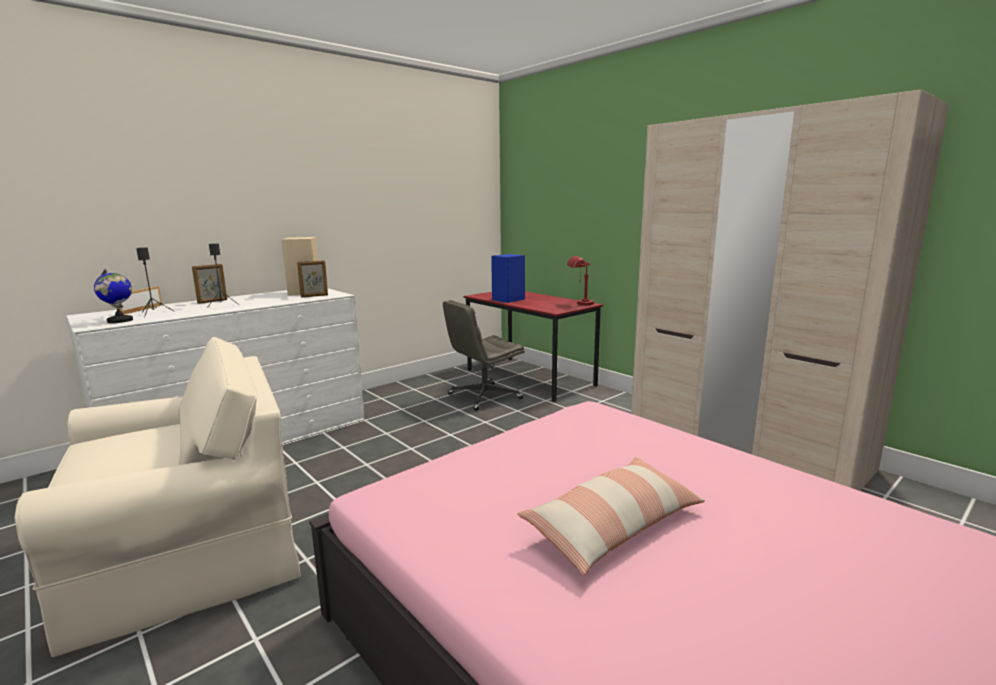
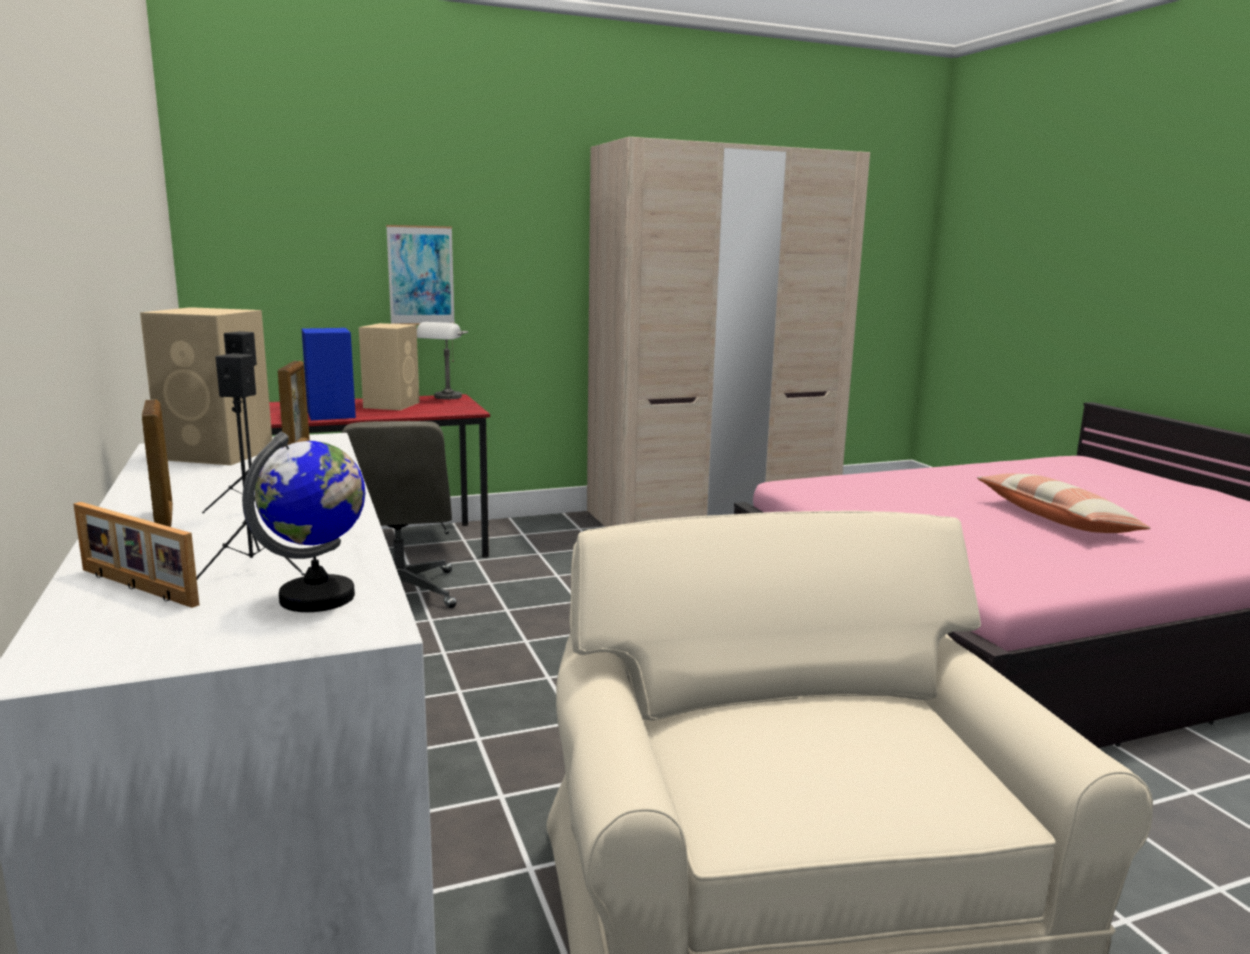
camera: 70 degrees left, 0 degrees up
(547, 301) = (392, 405): none -> beige speaker
(579, 303) = (444, 398): red table lamp -> grey table lamp
(588, 228) = (421, 275): none -> picture

